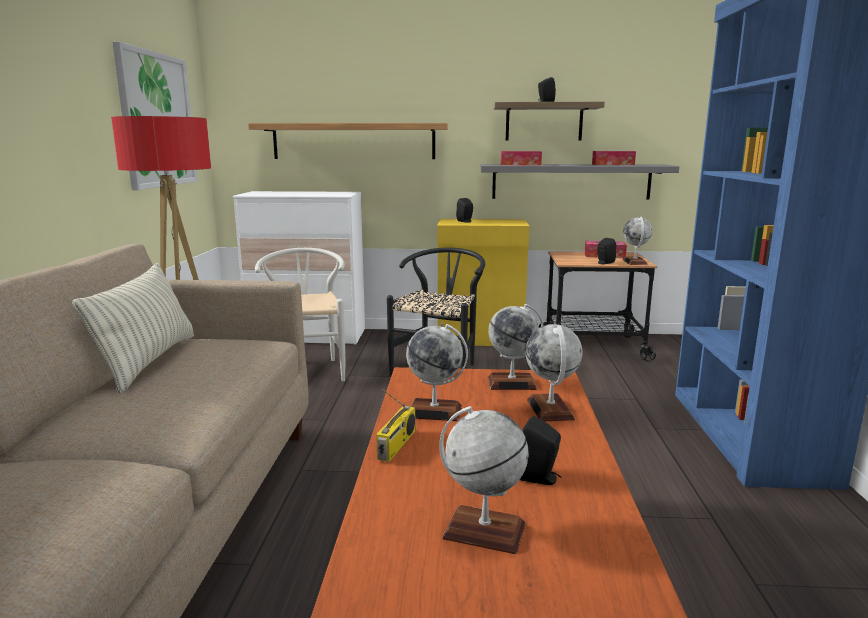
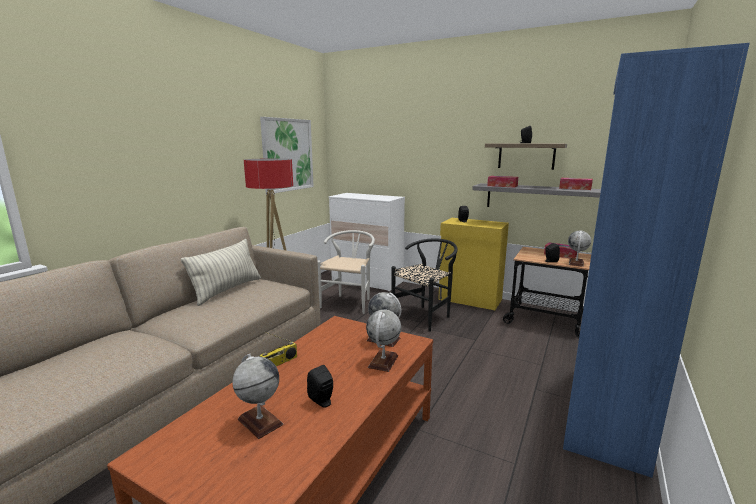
camera: 25 degrees right, 0 degrees up
(353, 141) = (402, 165): shelf -> none
(434, 411) = (320, 348): globe -> none

